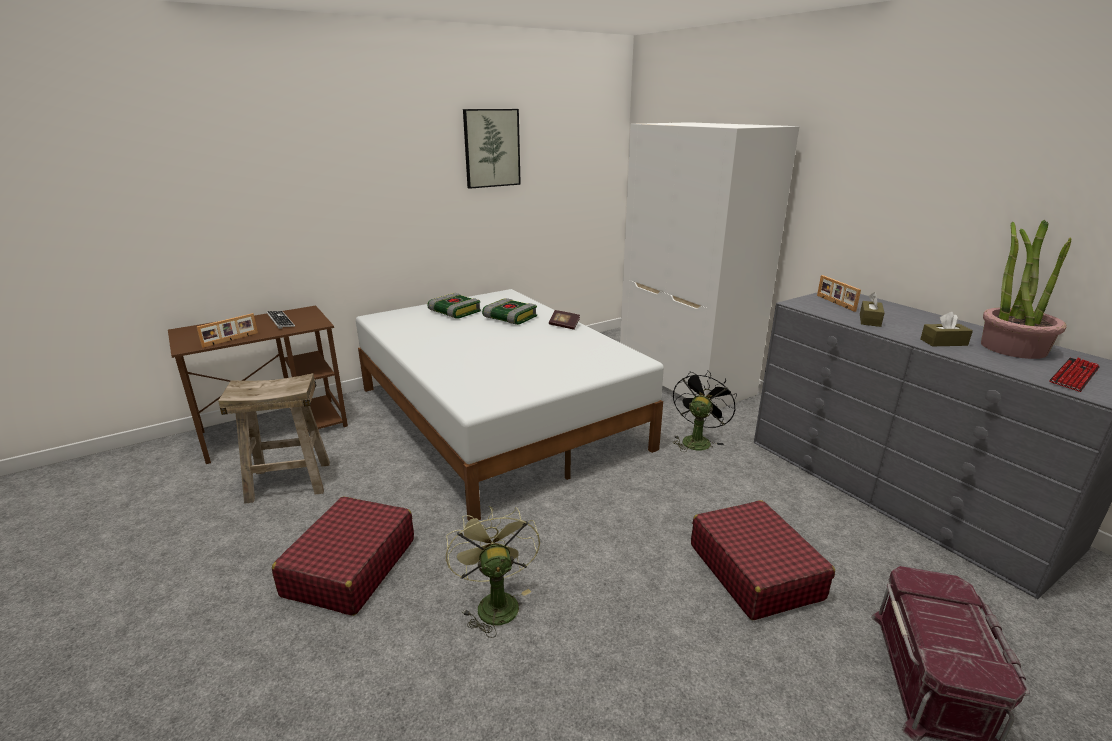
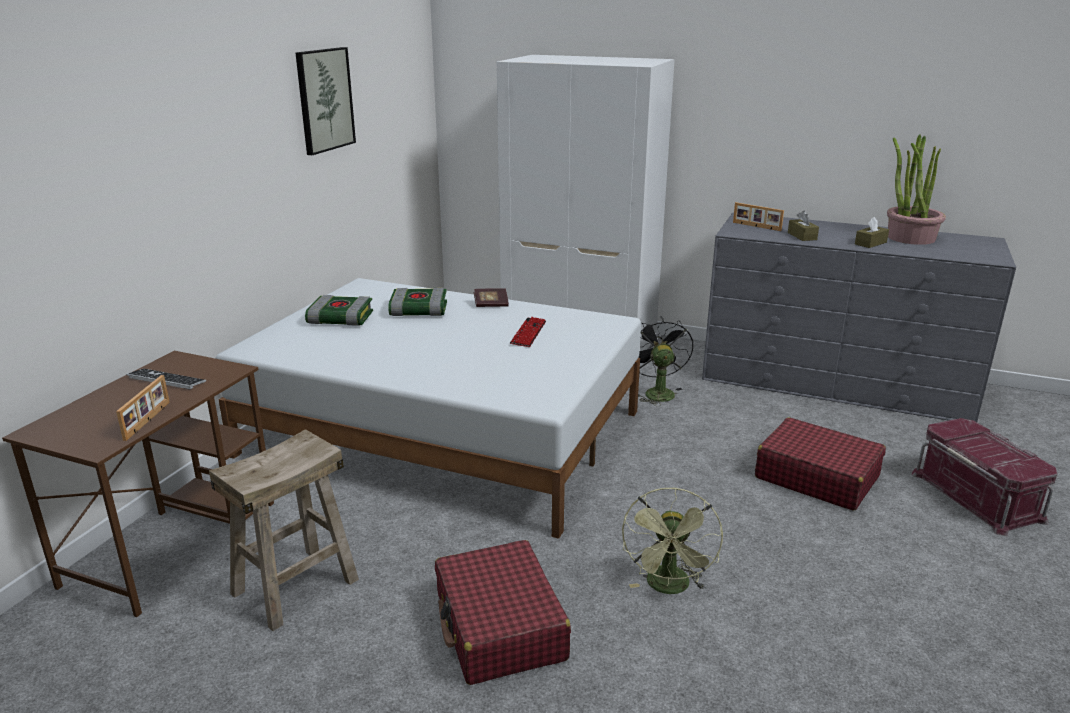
camera: 35 degrees left, 0 degrees up
(494, 602) = (669, 588): green fan -> green fan turned 120 degrees counterclockwise
(1074, 375) = (966, 250): keyboard -> keyboard (528, 333)

